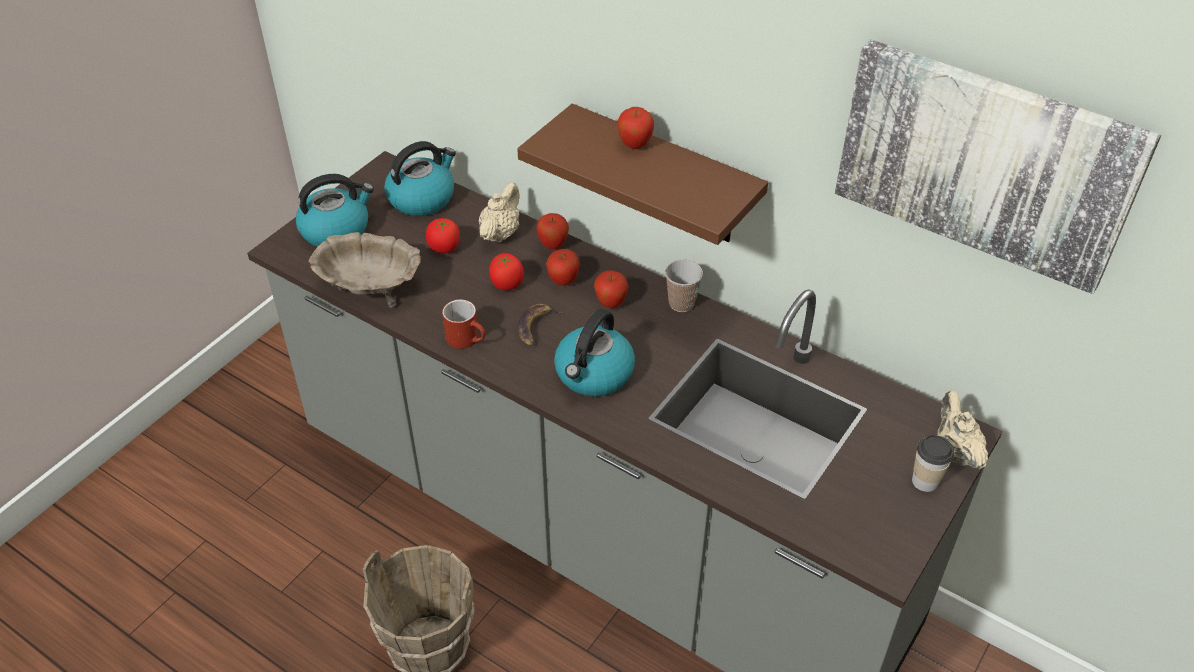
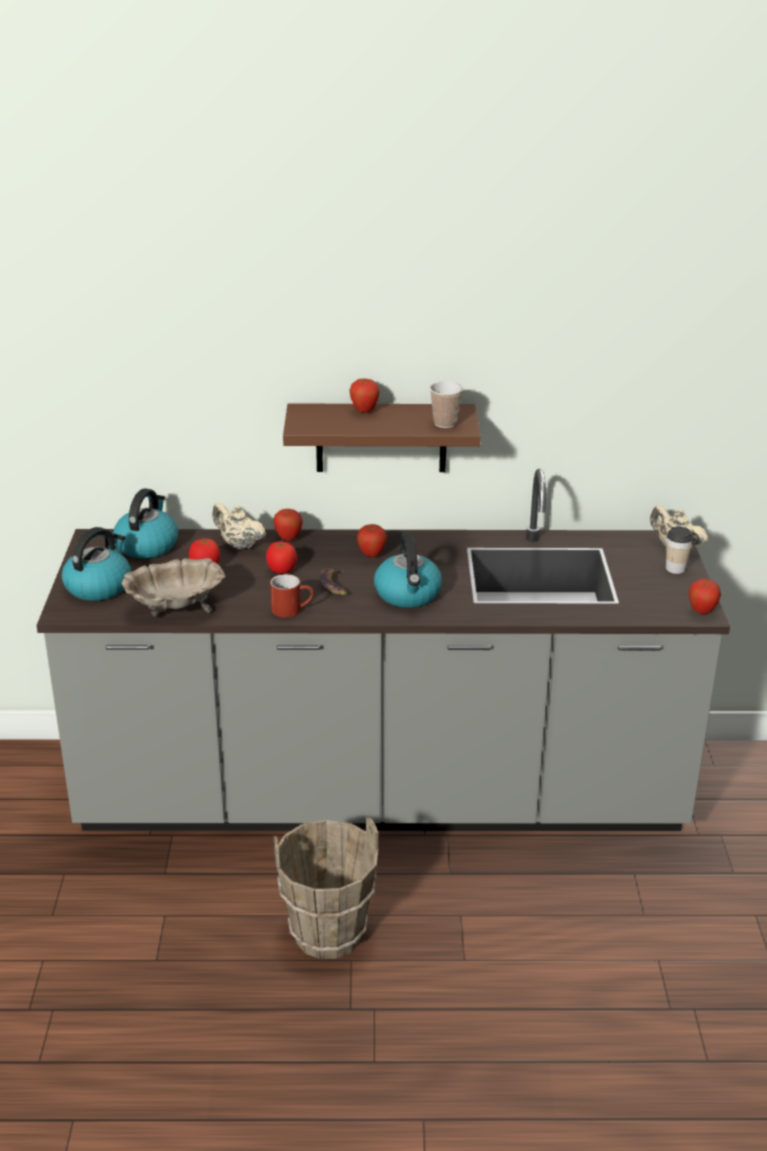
camera: 35 degrees left, 15 degrees down
(500, 233) = (239, 545): beige teapot -> beige teapot turned 45 degrees counterclockwise
(563, 281) = (322, 555): apple -> apple (701, 611)
(681, 303) = (420, 538): cup -> cup (445, 423)
(985, 162) = (639, 323): picture -> none

